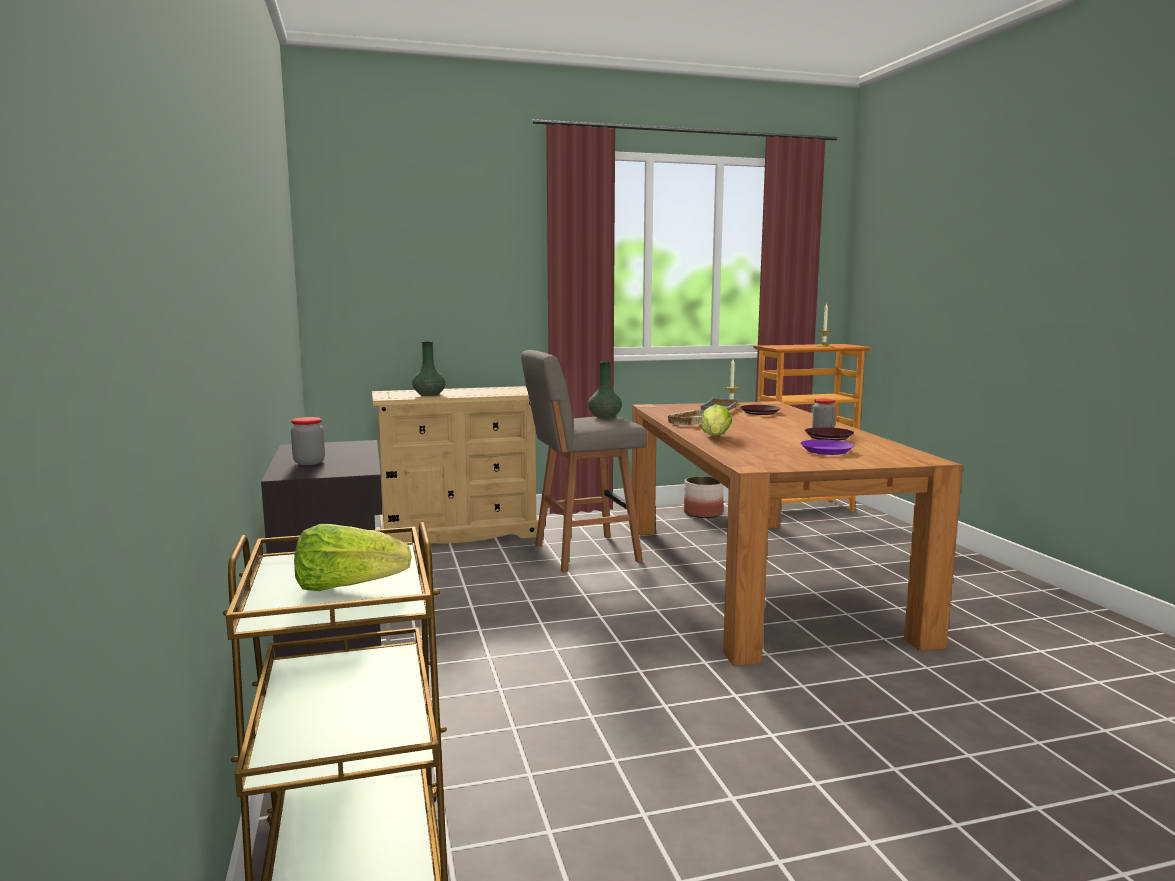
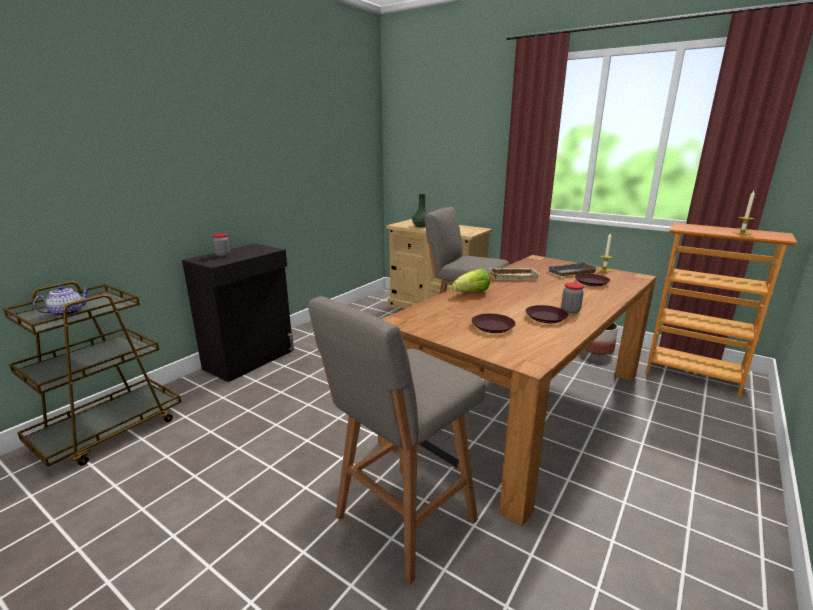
camera: 50 degrees right, 10 degrees up
(347, 587) = (68, 312): lettuce -> teapot
(604, 416) = (489, 259): green vase -> none
(826, 451) = (492, 327): purple plate -> brown plate
(890, 698) = (402, 521): none -> grey stool

